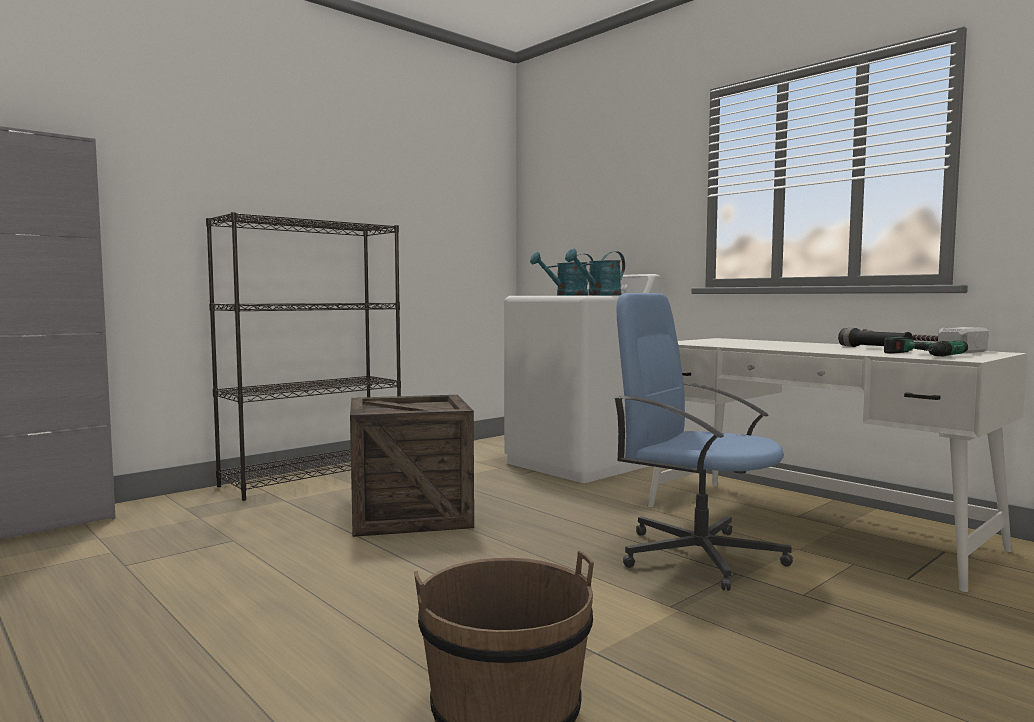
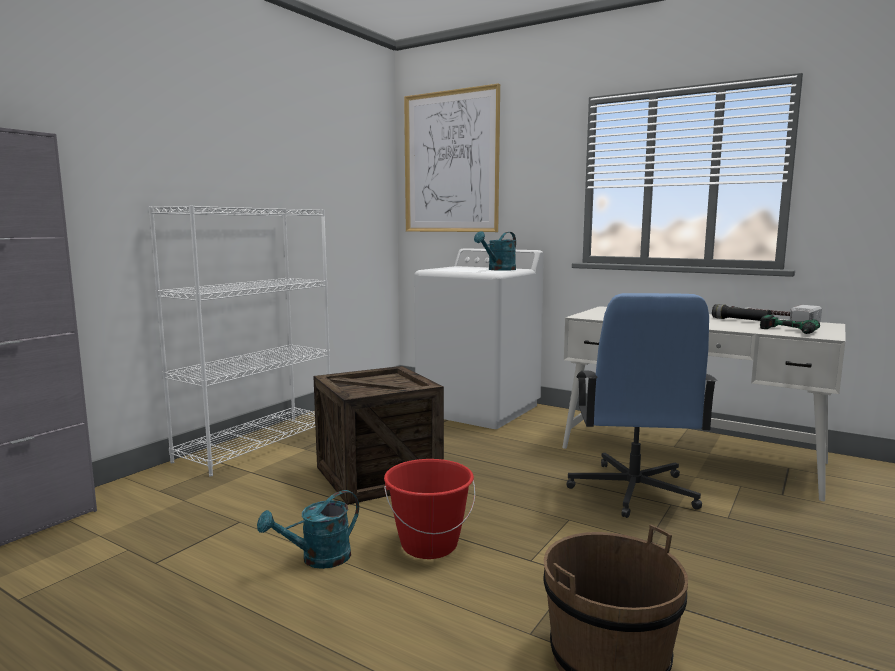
camera: 15 degrees left, 5 degrees up
(314, 477) = (257, 443): black bookcase -> white bookcase
(404, 581) = (429, 545): none -> red bucket
(566, 295) = (463, 268): turquoise watering can -> turquoise watering can (318, 559)
(568, 180) = (451, 162): none -> picture
(697, 555) = (632, 491): blue office chair -> blue office chair turned 105 degrees counterclockwise

